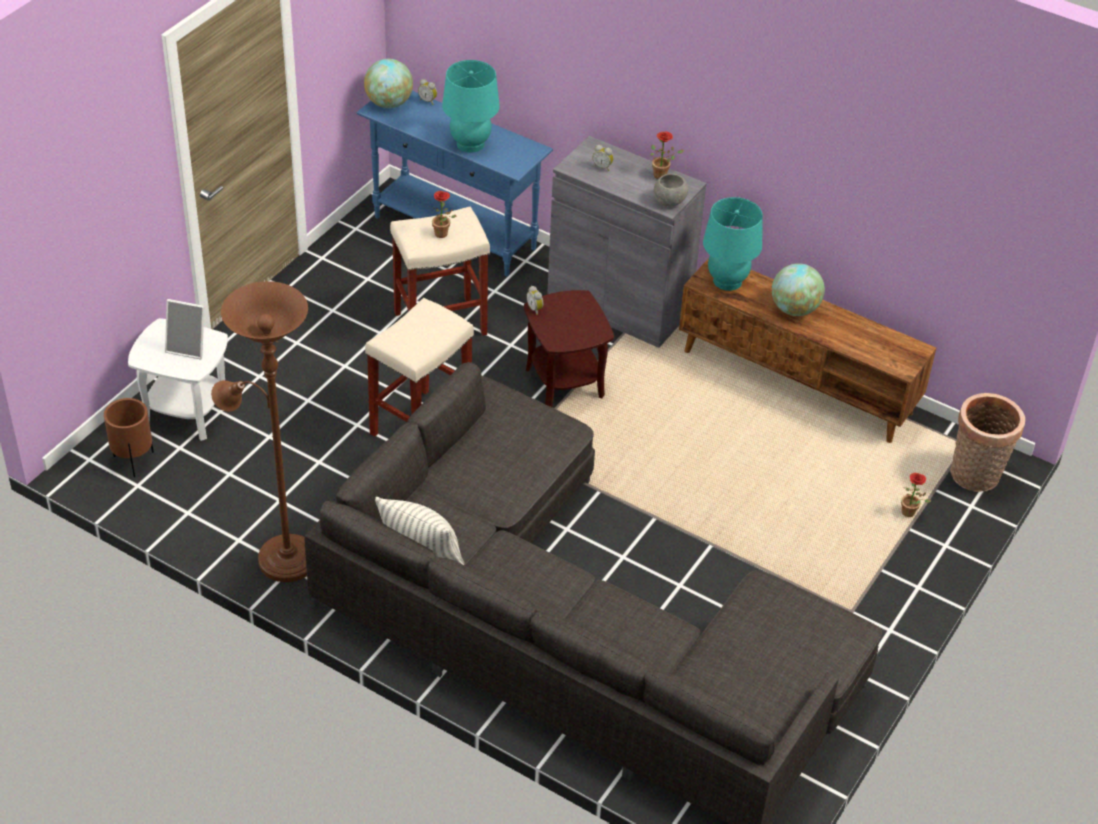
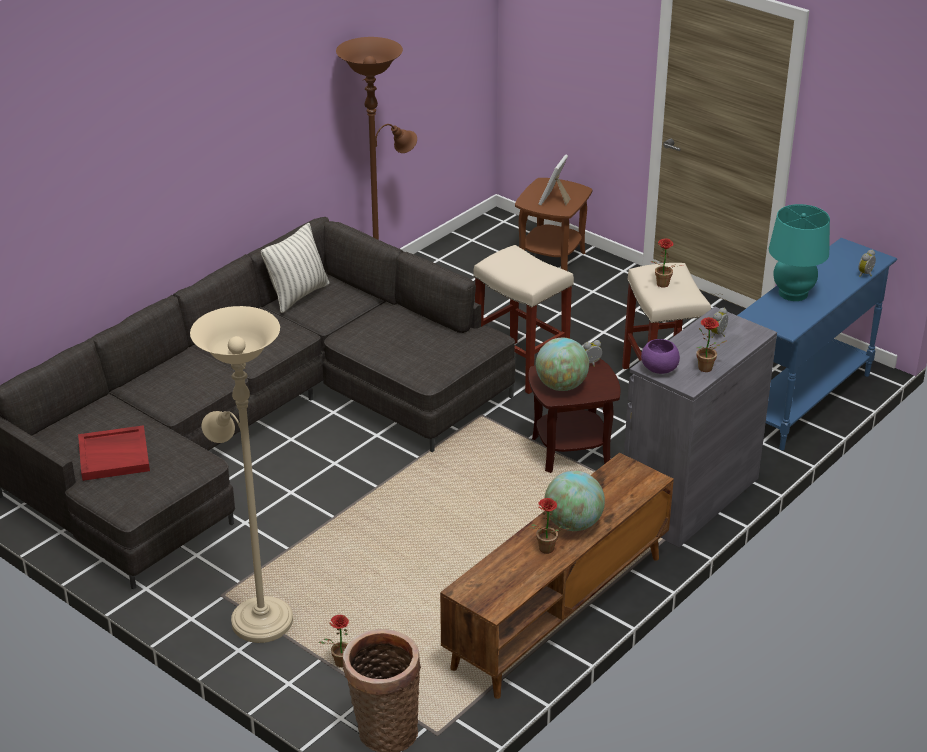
camera: 100 degrees right, 10 degrees down
(134, 462) = (498, 238): brown planter -> none
(187, 412) = (551, 259): white side table -> brown side table
(389, 103) = (857, 253): globe -> globe (561, 386)
(670, 201) = (659, 369): grey bowl -> purple bowl
(727, 281) = (624, 482): turquoise table lamp -> none
(775, 661) = (114, 455): none -> red tray
(835, 324) = (545, 551): none -> potted plant
(870, 580) = (258, 616): none -> beige floor lamp

